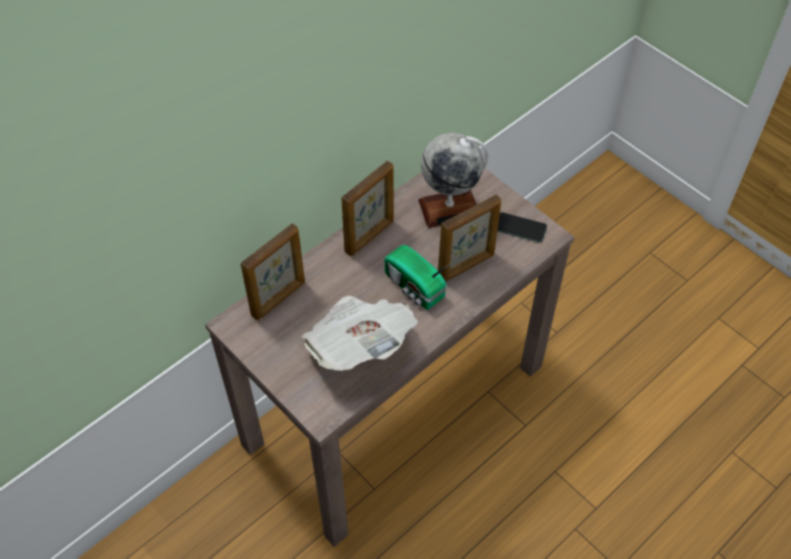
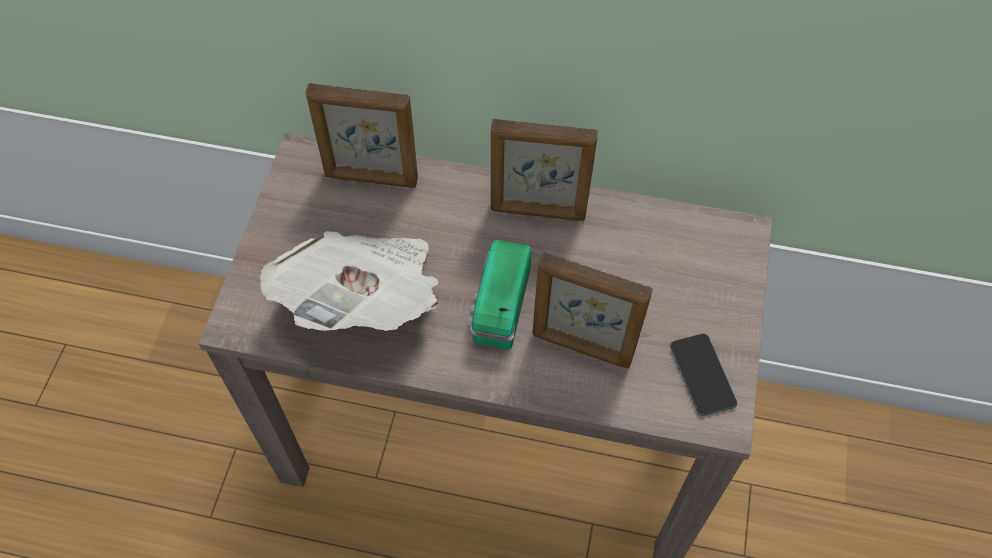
camera: 55 degrees right, 5 degrees up
(449, 208) = (660, 270): globe -> none

